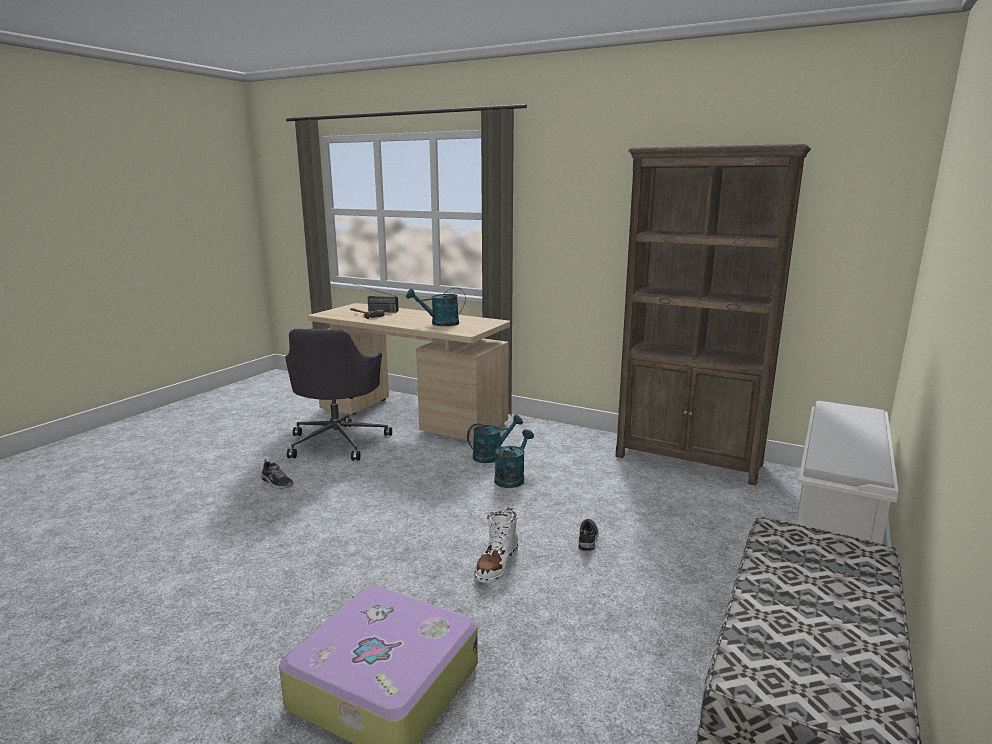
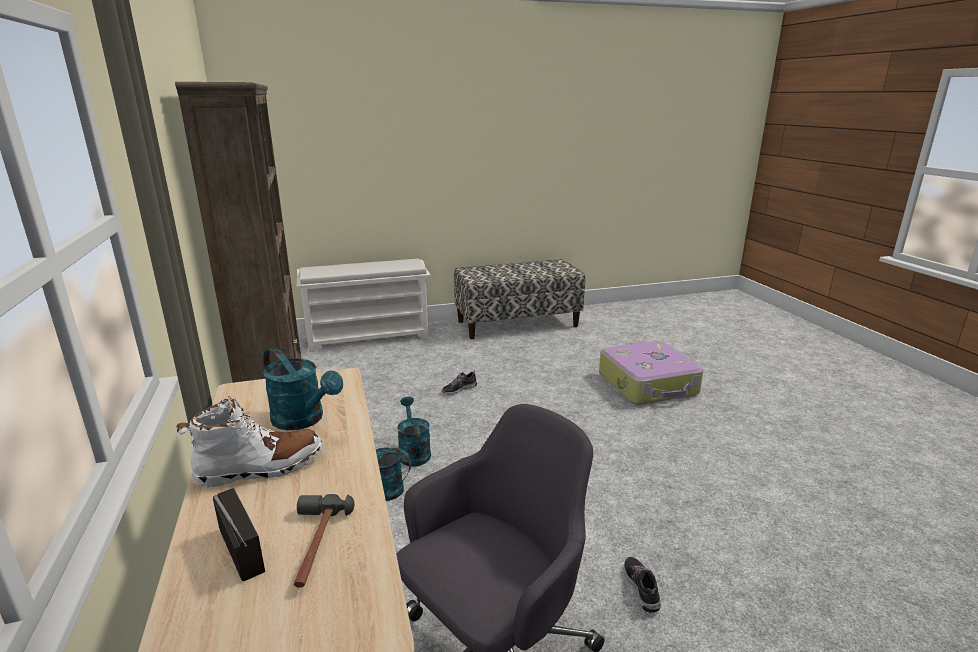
camera: 135 degrees left, 5 degrees up
(496, 565) = (532, 401): white boot -> white boot (260, 468)
(512, 478) = (413, 452): turquoise watering can -> turquoise watering can turned 90 degrees clockwise

